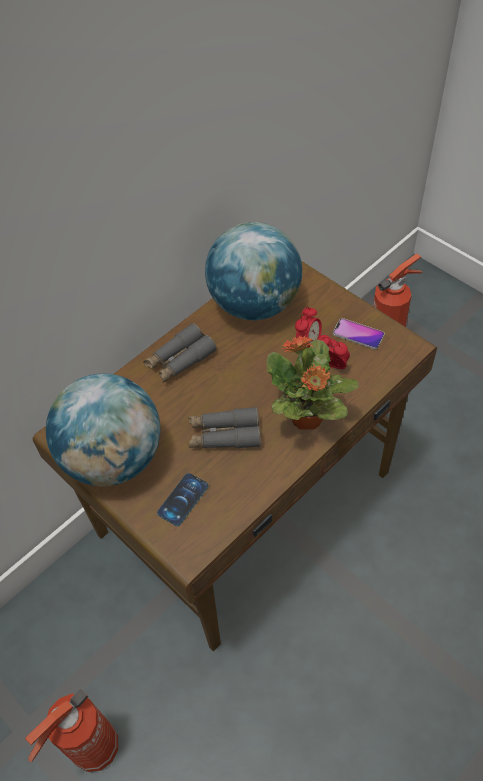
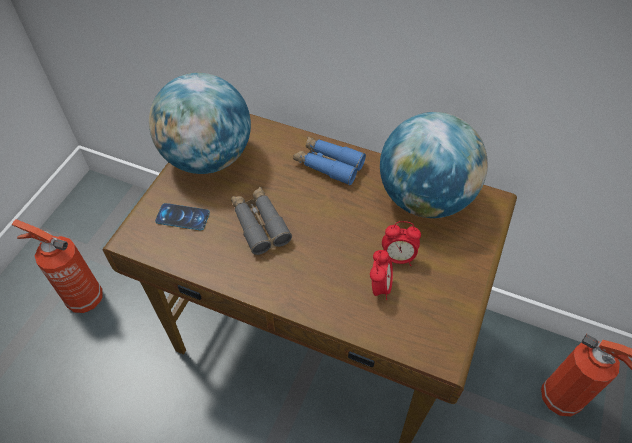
camera: 65 degrees right, 0 degrees up
(180, 360) = (328, 164): grey binoculars -> blue binoculars
(307, 419) = (303, 284): potted plant -> none
(358, 334) = (435, 300): phone -> none

